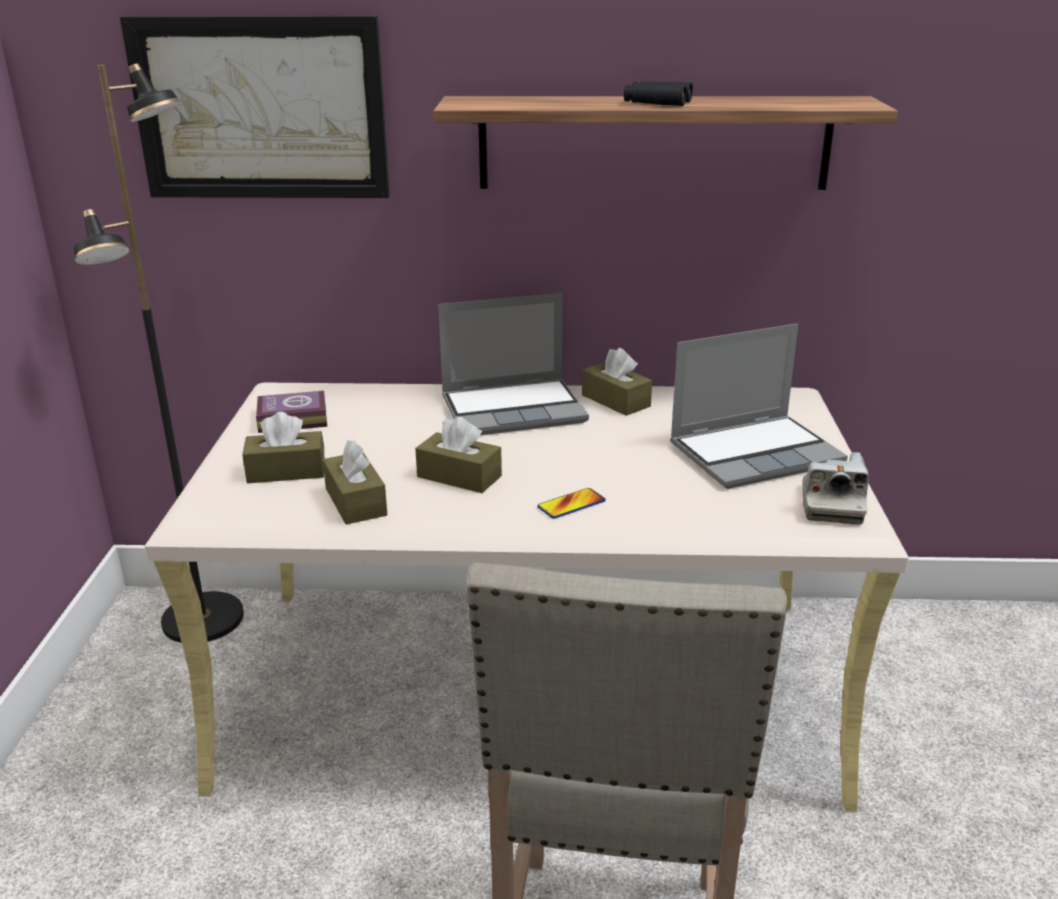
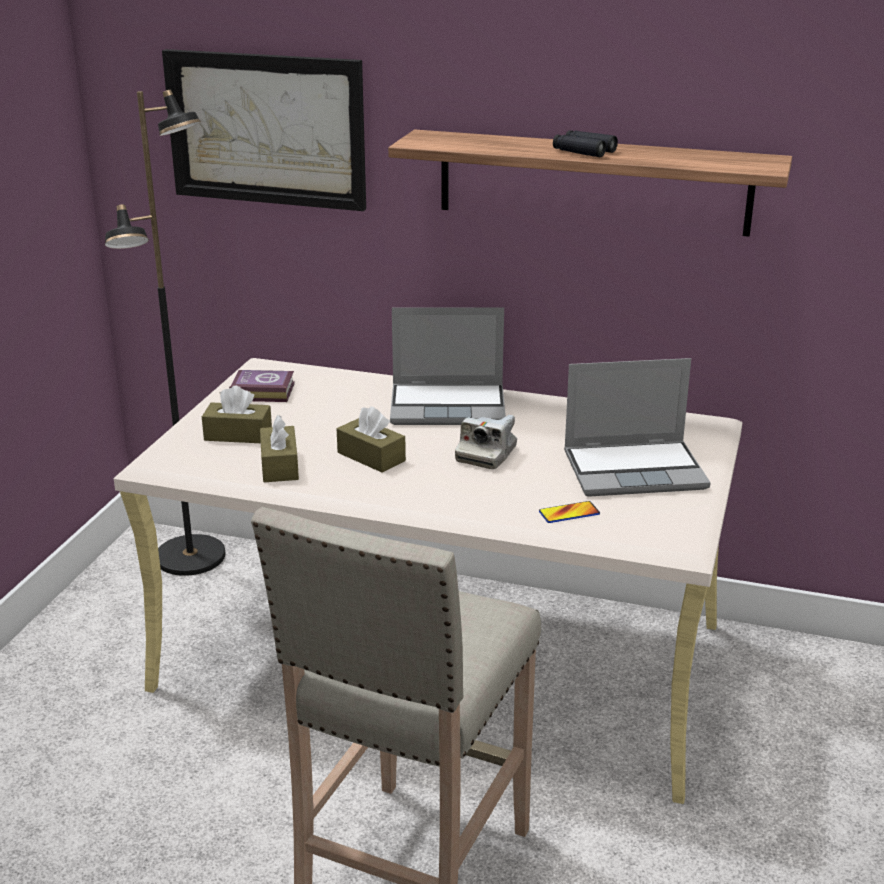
camera: 15 degrees right, 0 degrees up
(571, 504) = (448, 491): phone -> phone (569, 513)
(615, 401) = (542, 409): brown tissue box -> none
(831, 505) = (669, 522): camera -> camera (486, 454)

